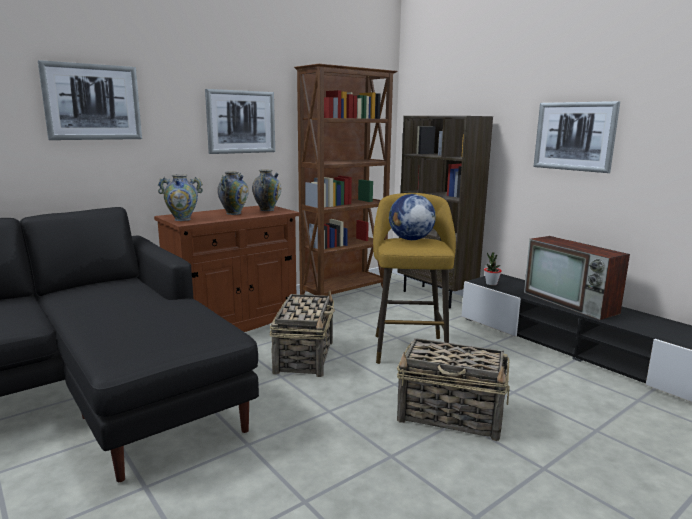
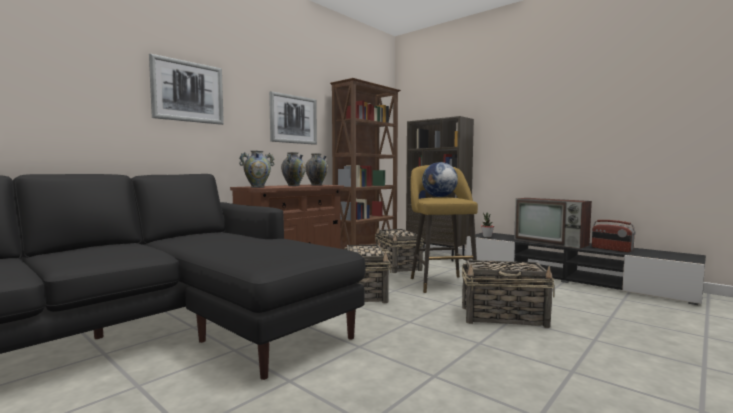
camera: 10 degrees left, 10 degrees down
(373, 312) = (398, 266): none -> basket
(574, 136) = (536, 127): picture -> none
(645, 325) = (611, 249): none -> radio

